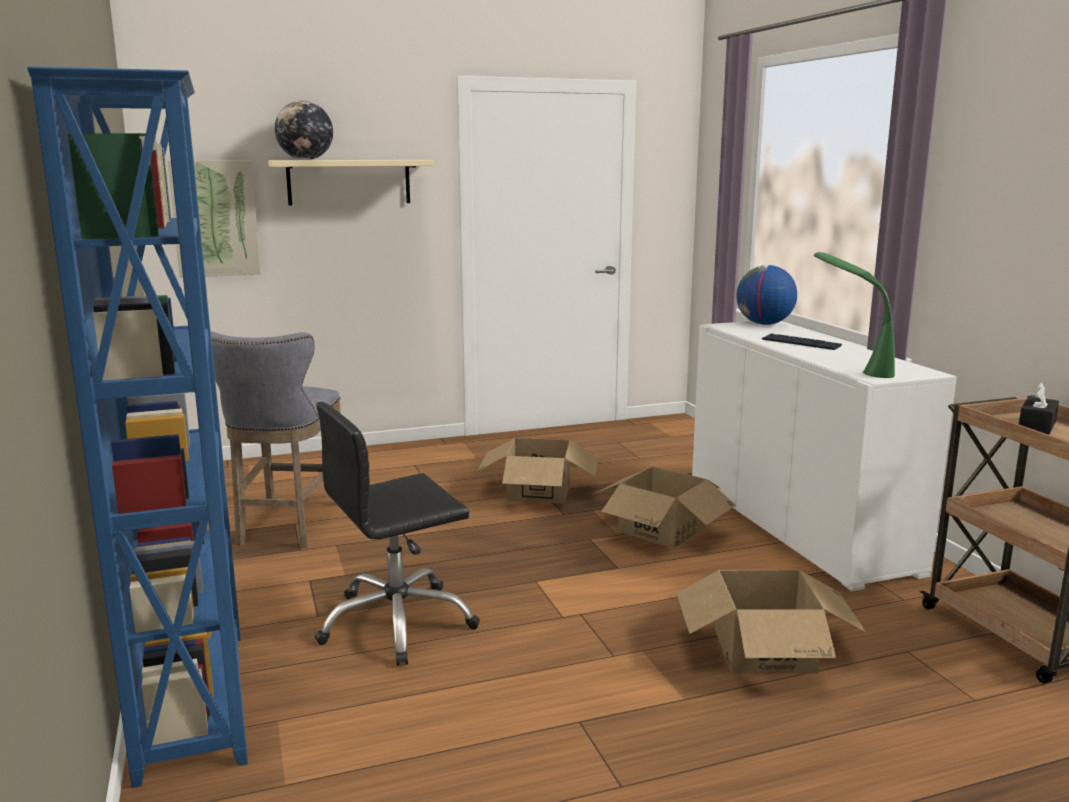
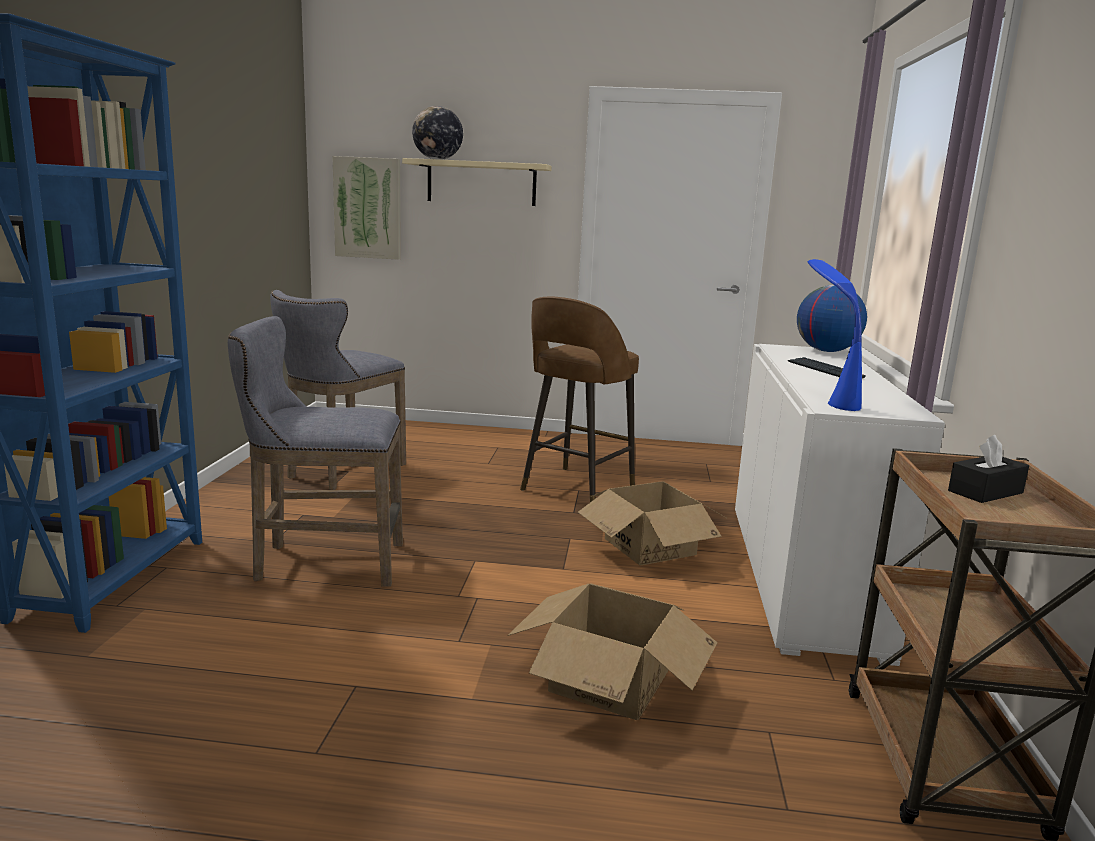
camera: 25 degrees right, 0 degrees up
(397, 623) = (321, 563): black office chair -> grey stool
(538, 491) = (575, 489): cardboard box -> brown stool
(847, 367) = (823, 395): green table lamp -> blue table lamp

